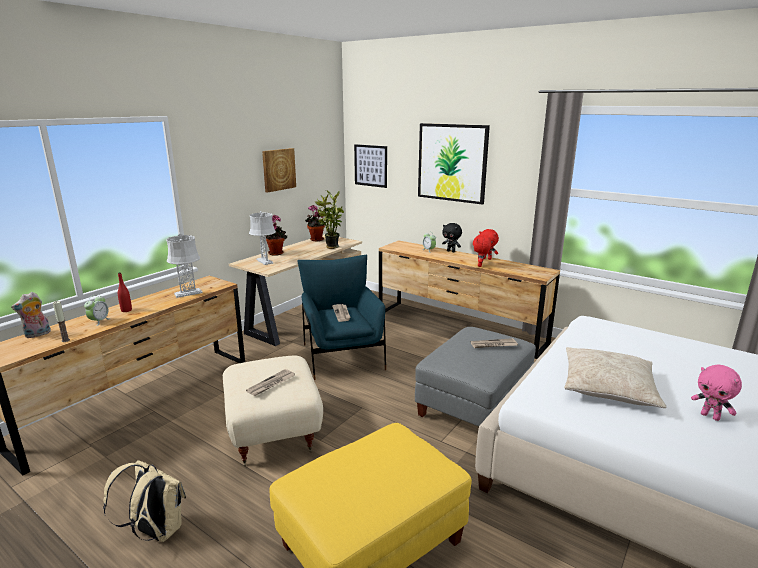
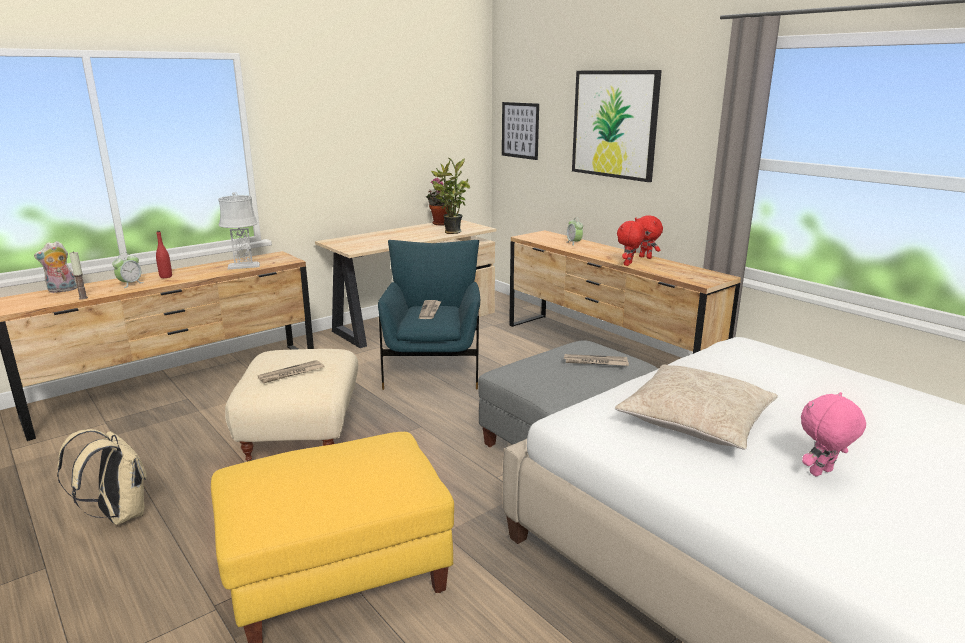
camera: 15 degrees right, 0 degrees up
(264, 261) = (357, 241): grey table lamp -> none
(276, 253) = (379, 234): potted plant -> none
(278, 169) = (391, 129): picture -> none
(451, 251) = (604, 246): black plush toy -> none
(710, 416) = (822, 473): pink plush toy -> pink plush toy turned 90 degrees clockwise

